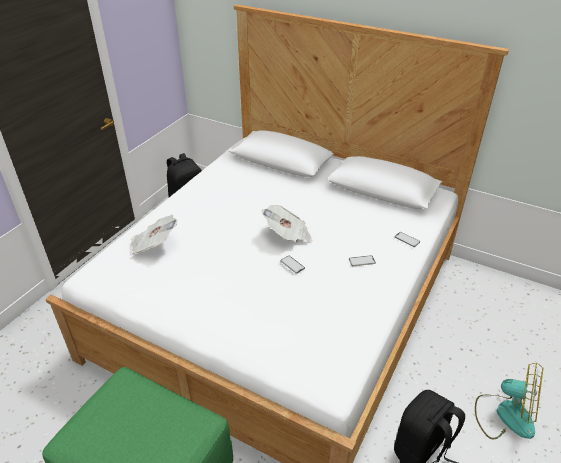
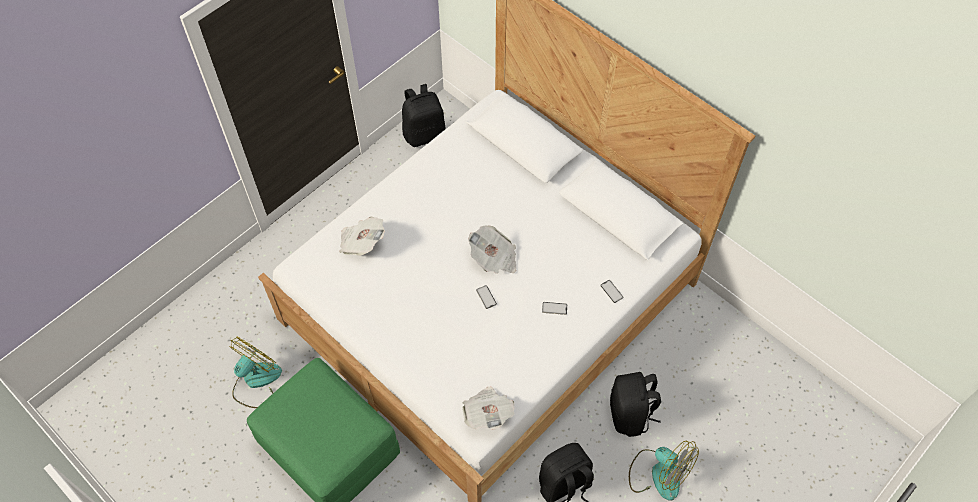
camera: 15 degrees right, 20 degrees up
(54, 426) = (256, 381): none -> fan
(336, 365) = (488, 413): none -> newspaper
(450, 367) = (630, 414): none -> black backpack

